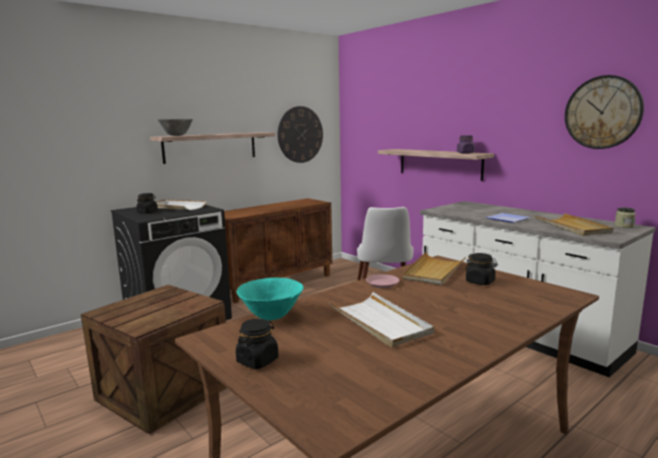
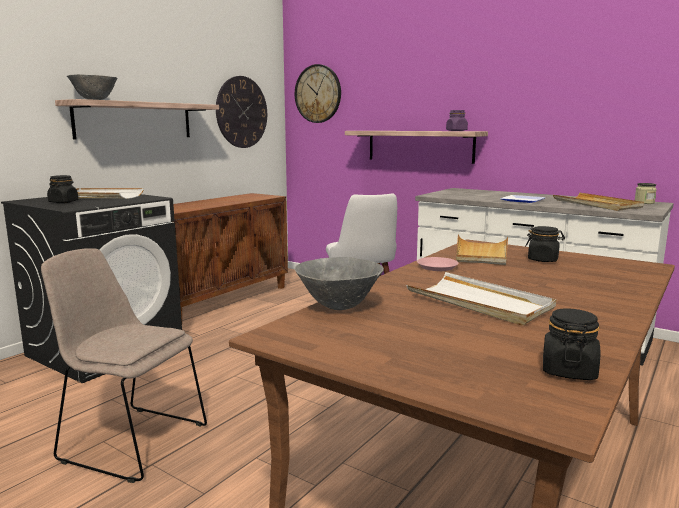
camera: 15 degrees left, 0 degrees up
(163, 392) = (130, 441): crate -> beige chair
(257, 360) = (374, 353): black jar -> black jar (568, 370)
(272, 316) = (339, 307): turquoise bowl -> grey bowl
(602, 112) = (614, 81): wall clock -> wall clock (318, 94)

